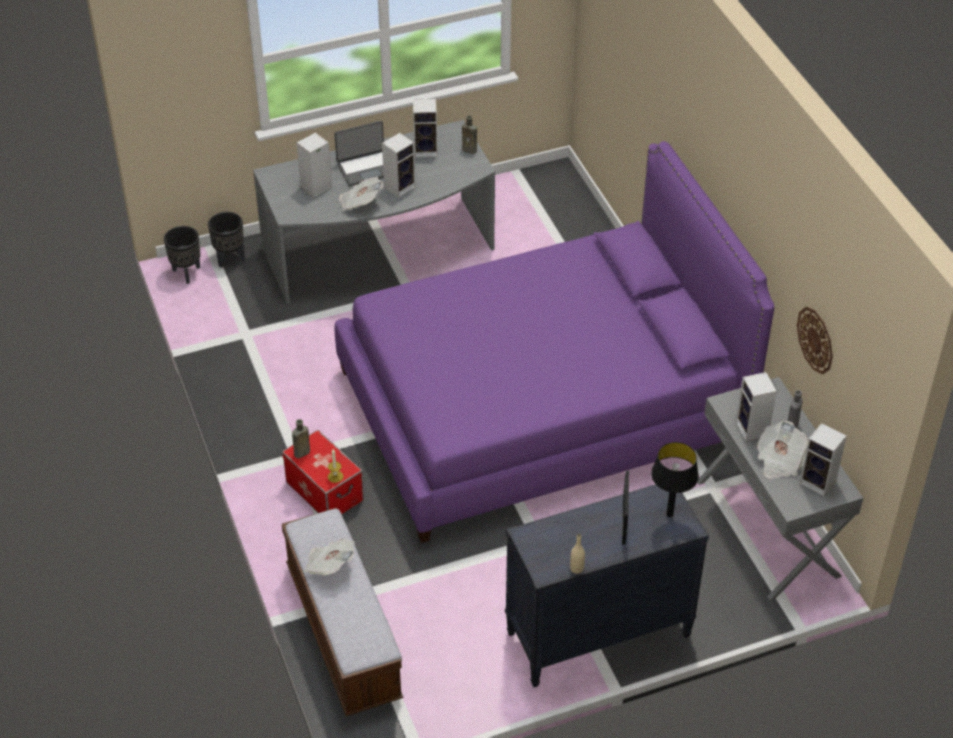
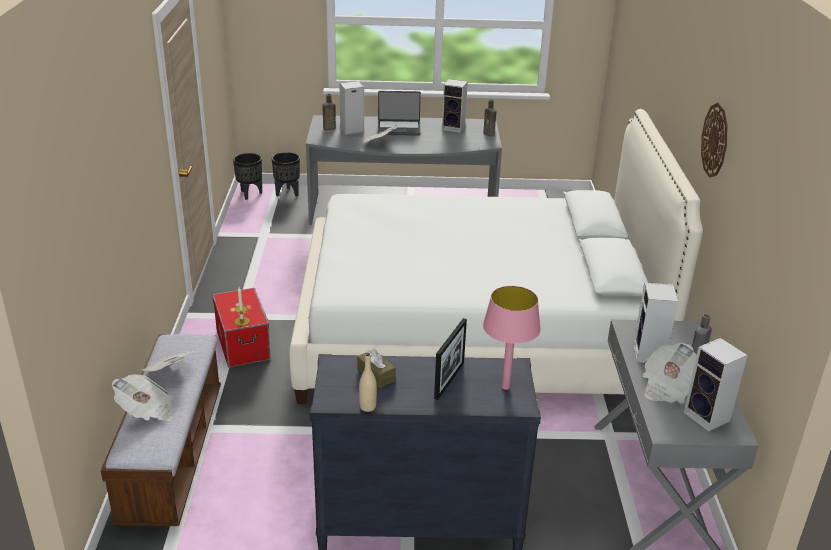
camera: 20 degrees right, 15 degrees down
(301, 453) = (226, 299): brown bottle -> brown bottle (328, 128)
(341, 611) = (147, 411): none -> newspaper
(400, 186) = (418, 141): speaker -> none
(542, 407) = (473, 334): purple bed -> white bed
(564, 535) = (376, 375): none -> brown tissue box
(669, 514) = (505, 386): black table lamp -> pink table lamp
(815, 340) = (737, 258): wall clock -> wall clock (715, 140)

